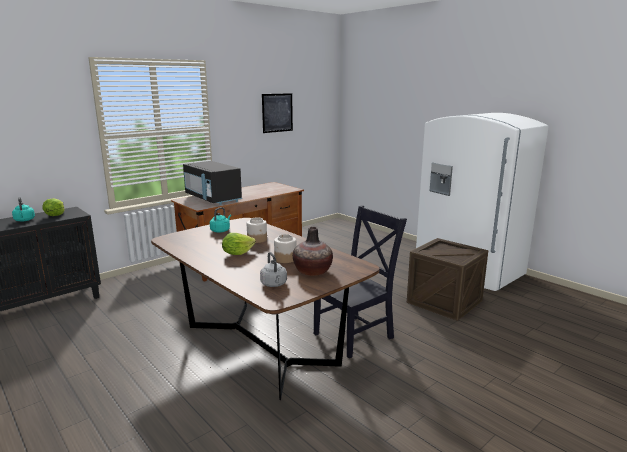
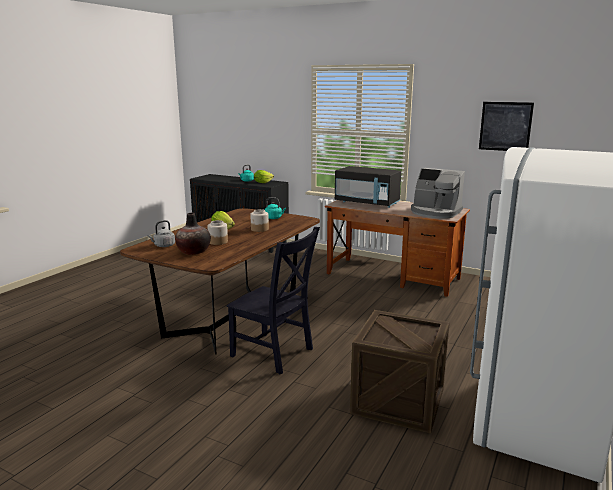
camera: 70 degrees right, 0 degrees up
(213, 198) = (367, 203): black microwave -> black microwave turned 90 degrees counterclockwise
(273, 189) = (435, 212): none -> coffee machine

